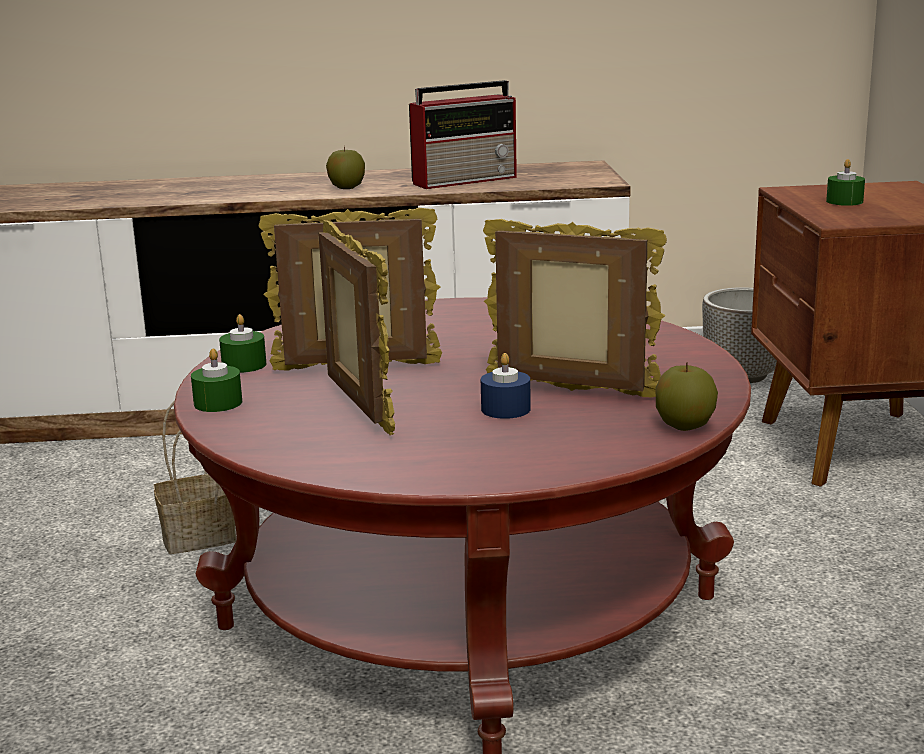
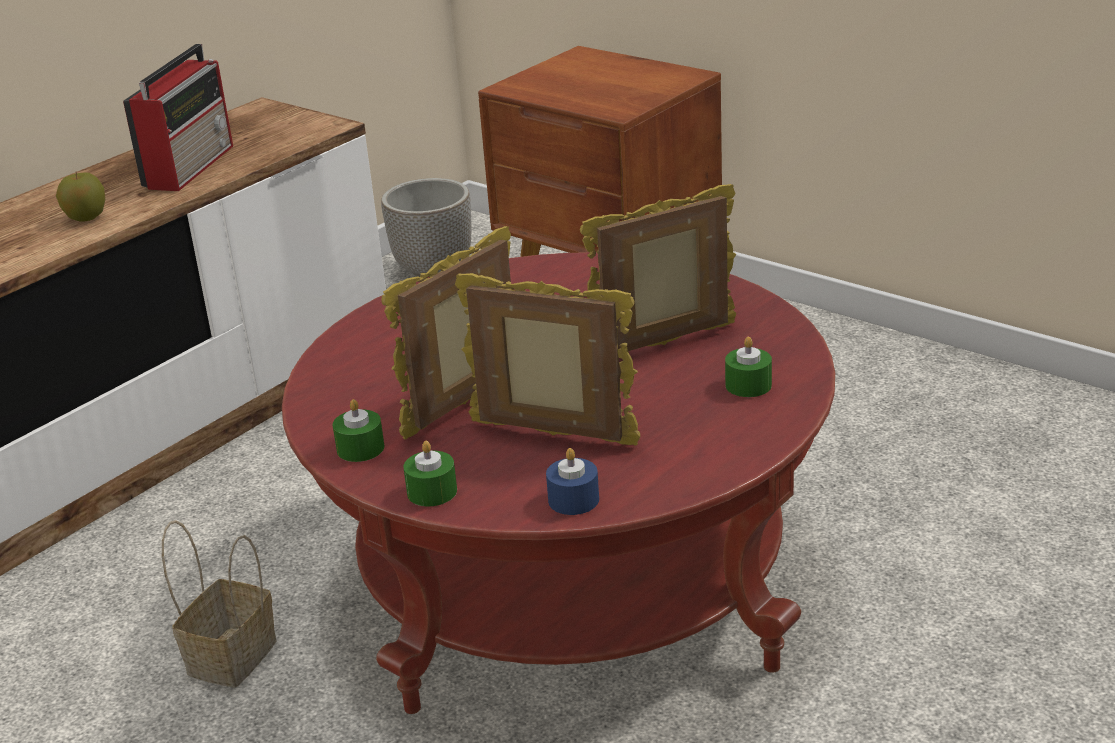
camera: 45 degrees left, 10 degrees up
(505, 409) = (655, 382): blue candle -> blue candle (573, 500)
(685, 426) = (790, 337): apple -> none
(844, 201) = (579, 87): green candle -> green candle (748, 385)

